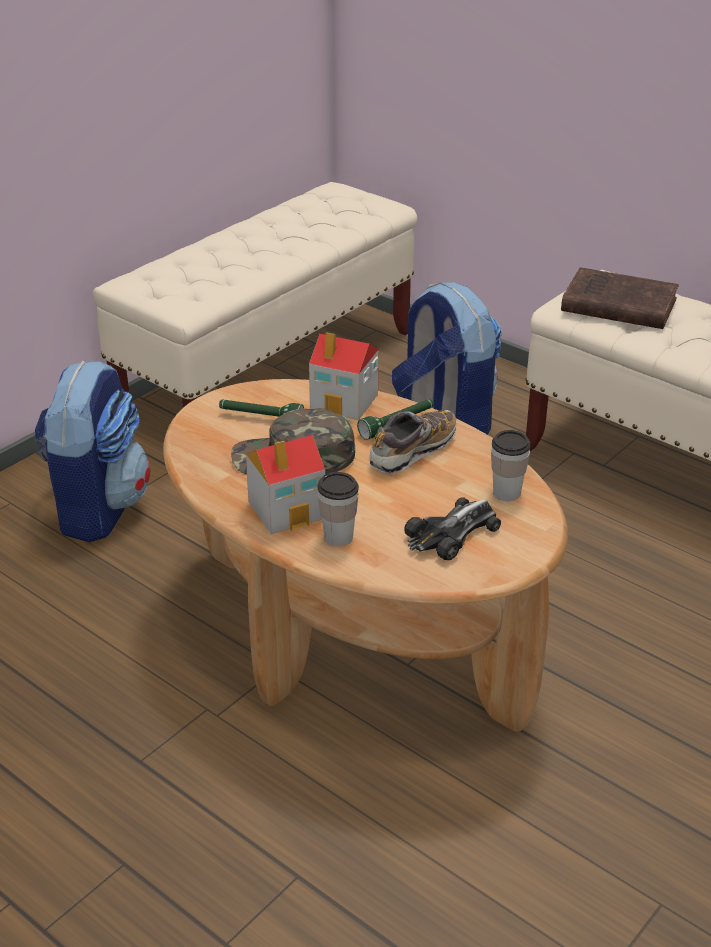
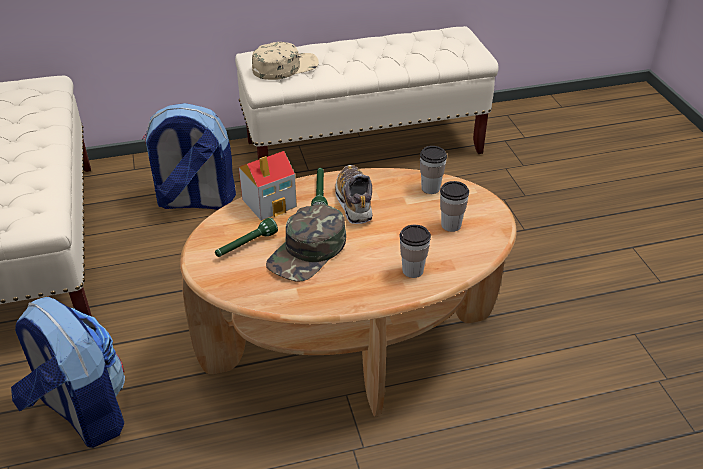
camera: 55 degrees left, 5 degrees up
(288, 509) = (363, 279): toy house -> none
(453, 534) = (451, 225): toy car -> cup
(615, 305) = (285, 67): brown book -> beige cap

